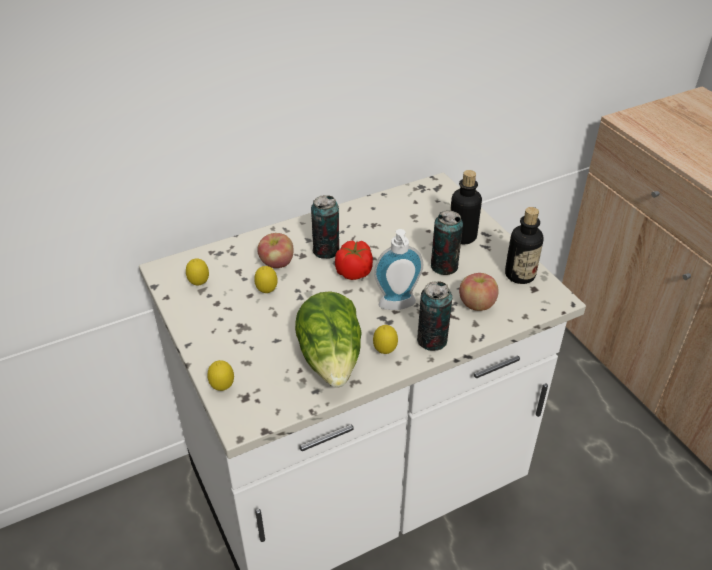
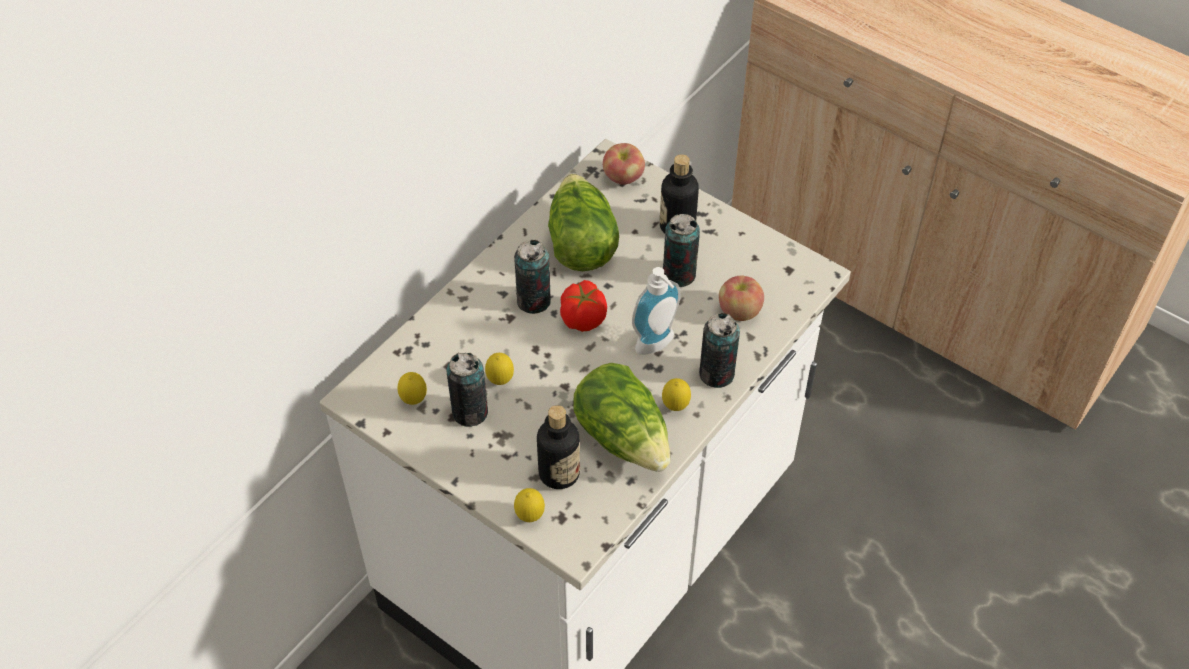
camera: 25 degrees left, 10 degrees up
(231, 304) = (470, 412): none -> can
(277, 263) = (487, 339): apple -> apple (623, 178)
(384, 226) = (580, 242): none -> lettuce
(520, 275) = (765, 256): bottle -> bottle (559, 473)

